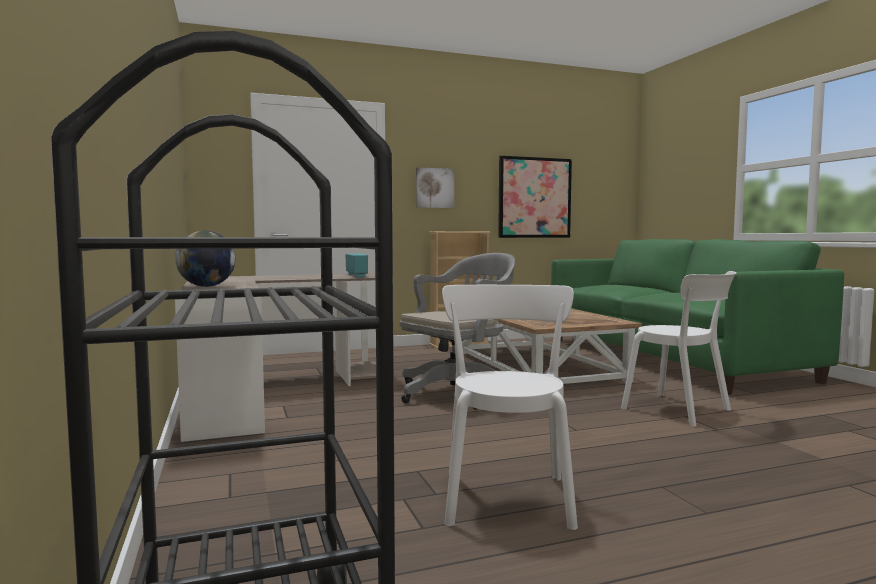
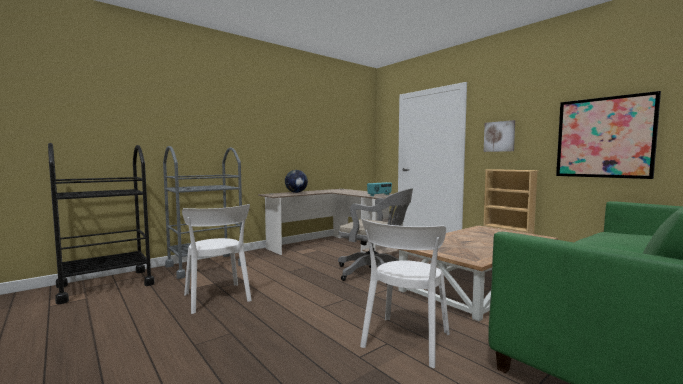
camera: 70 degrees right, 0 degrees up
(236, 510) = (206, 265): none -> grey cart
(506, 495) = (217, 299): white chair -> white chair turned 75 degrees clockwise

